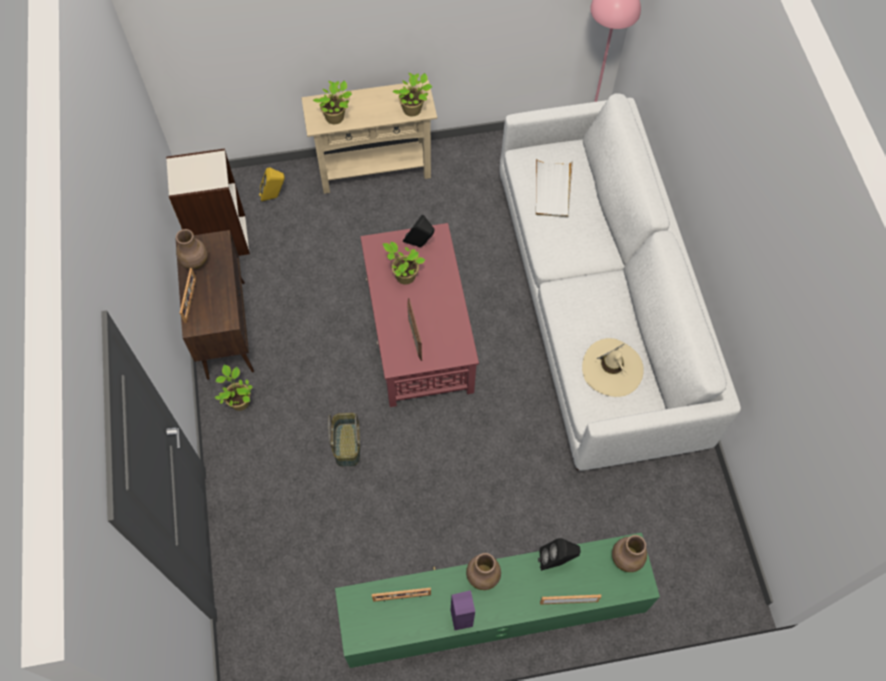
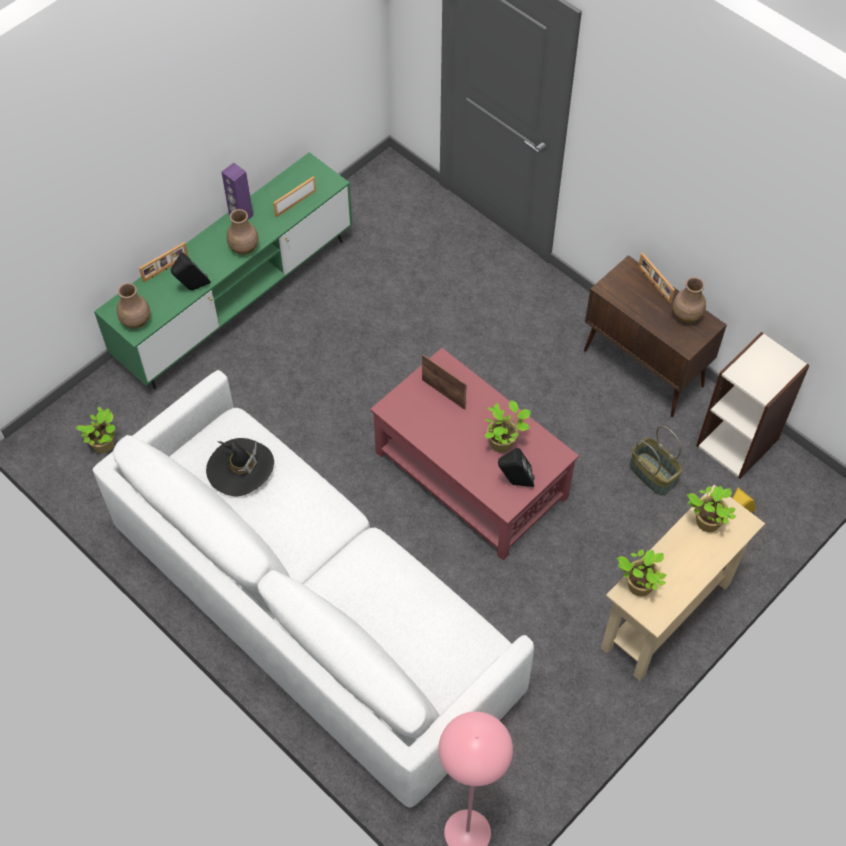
camera: 145 degrees right, 5 degrees down
(239, 401) = (572, 323): potted plant -> potted plant (105, 445)
(346, 444) = (451, 345): basket -> basket (653, 474)
(552, 190) = (426, 622): white tray -> none
(612, 369) = (240, 468): beige hat -> black hat

